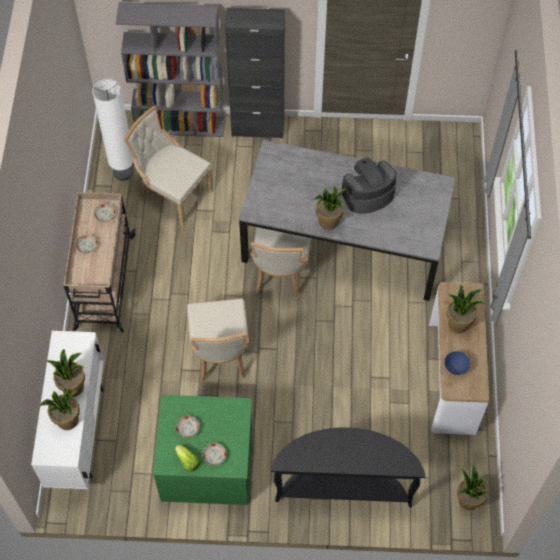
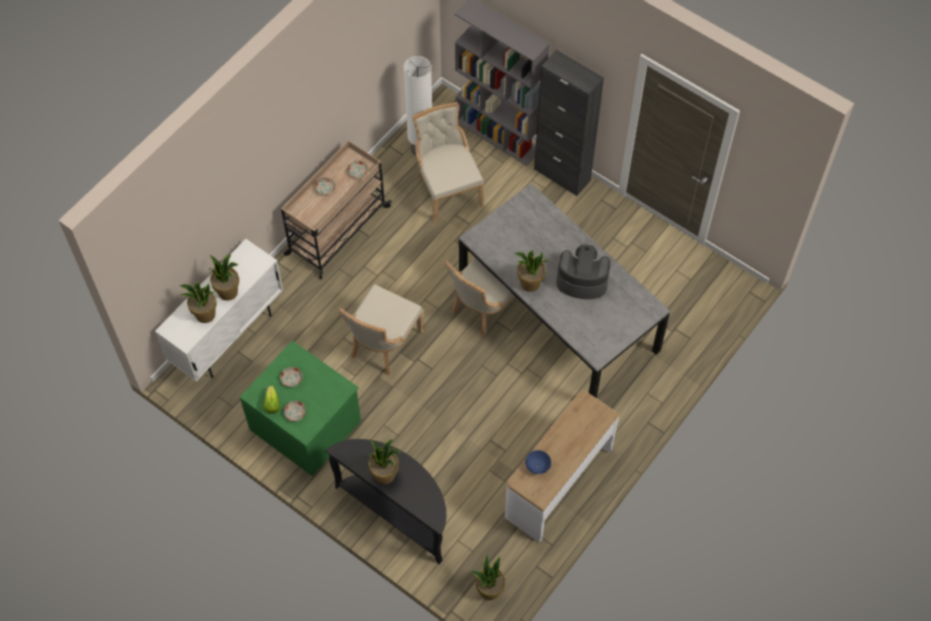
camera: 35 degrees right, 0 degrees up
(458, 323) = (570, 433): potted plant -> potted plant (385, 474)

